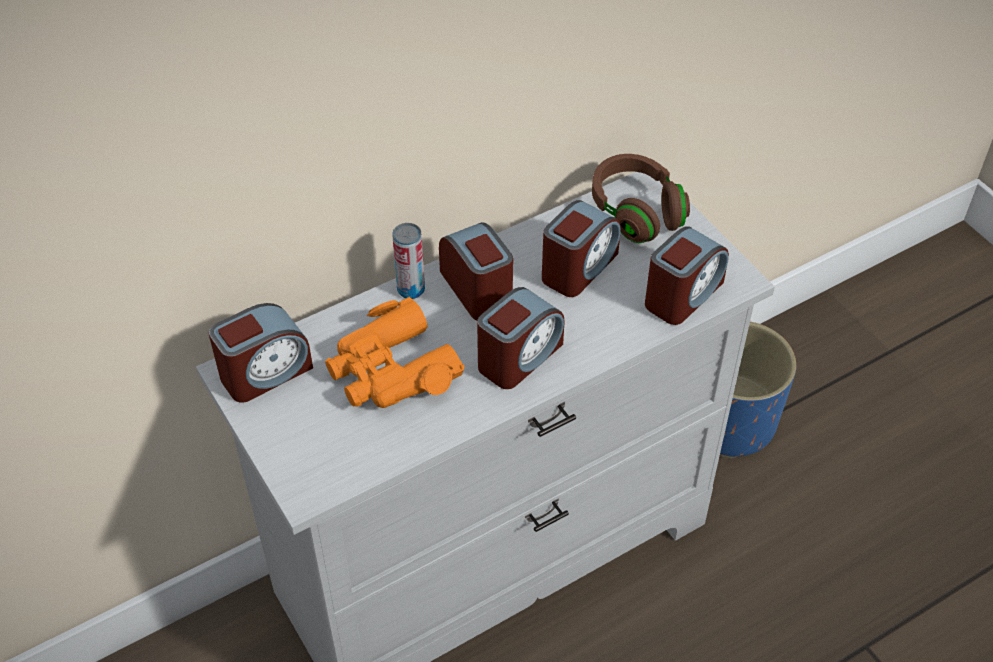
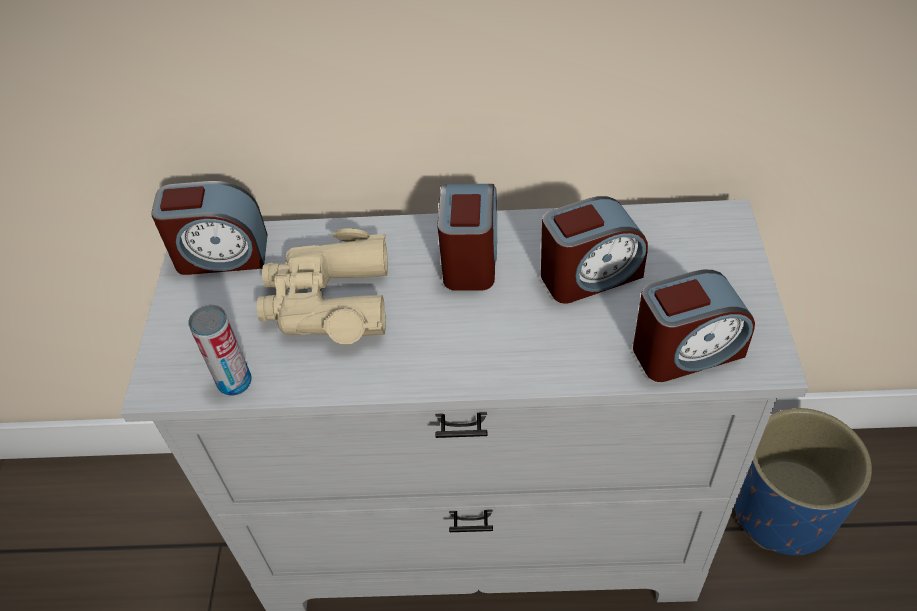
camera: 35 degrees right, 0 degrees up
(391, 370) = (328, 301): orange binoculars -> beige binoculars
(411, 289) = (408, 231): can -> can (235, 382)
(519, 357) = (459, 342): alarm clock -> none
(636, 212) = (695, 242): brown headphones -> none

